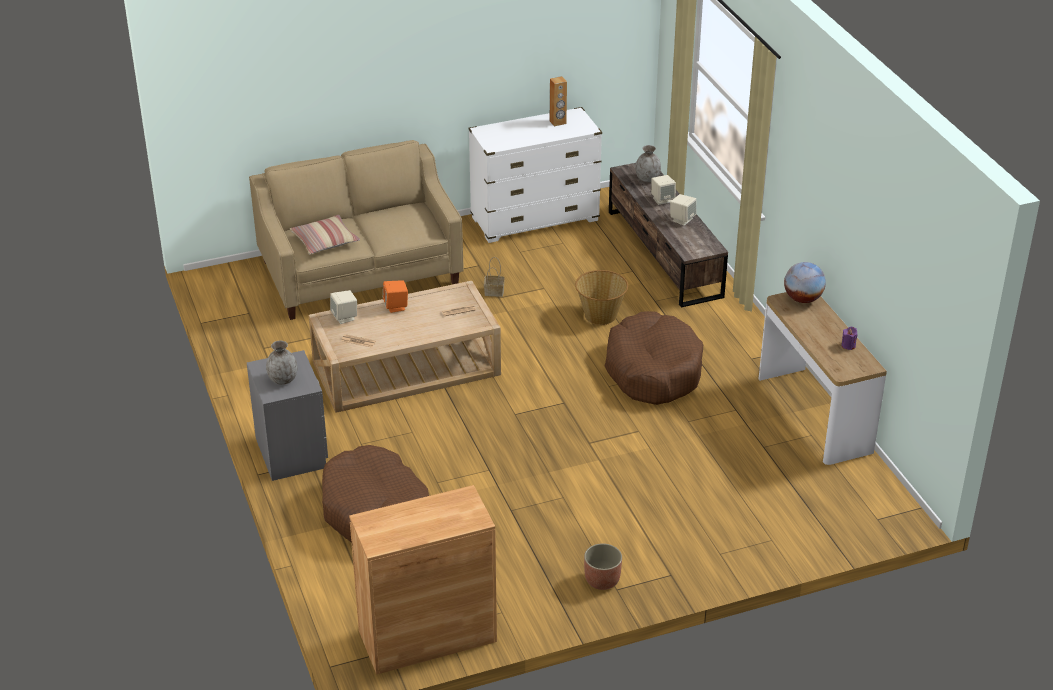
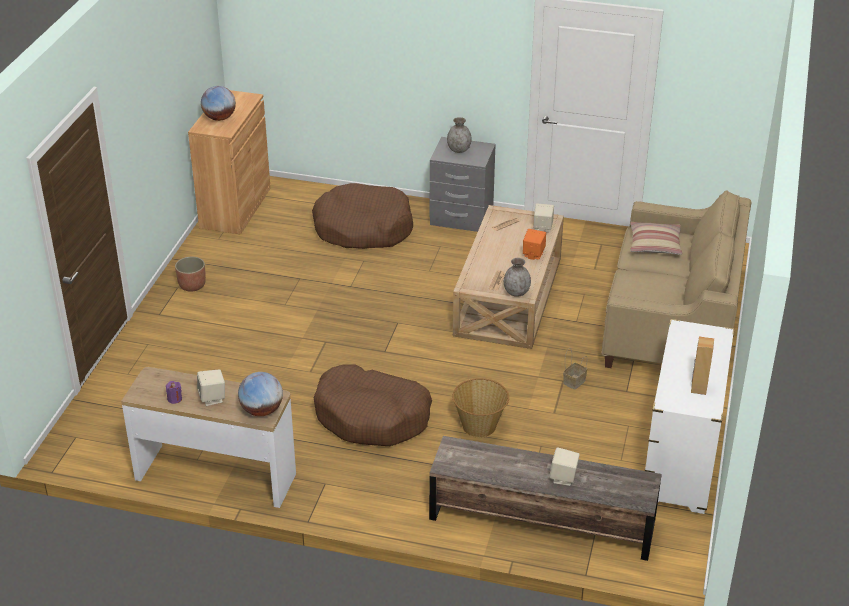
camera: 125 degrees right, 0 degrees up
(440, 518) = (219, 118): none -> globe
(647, 179) = (614, 488): grey vase -> grey vase (516, 292)
(682, 219) = (514, 472): beige speaker -> beige speaker (212, 398)

